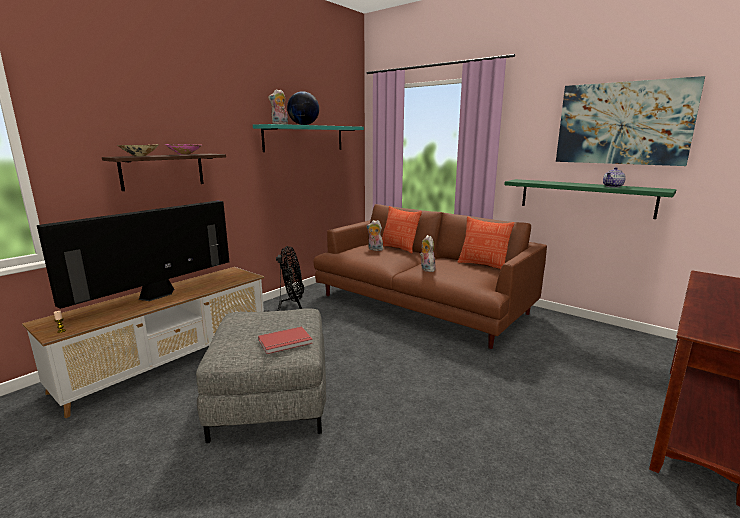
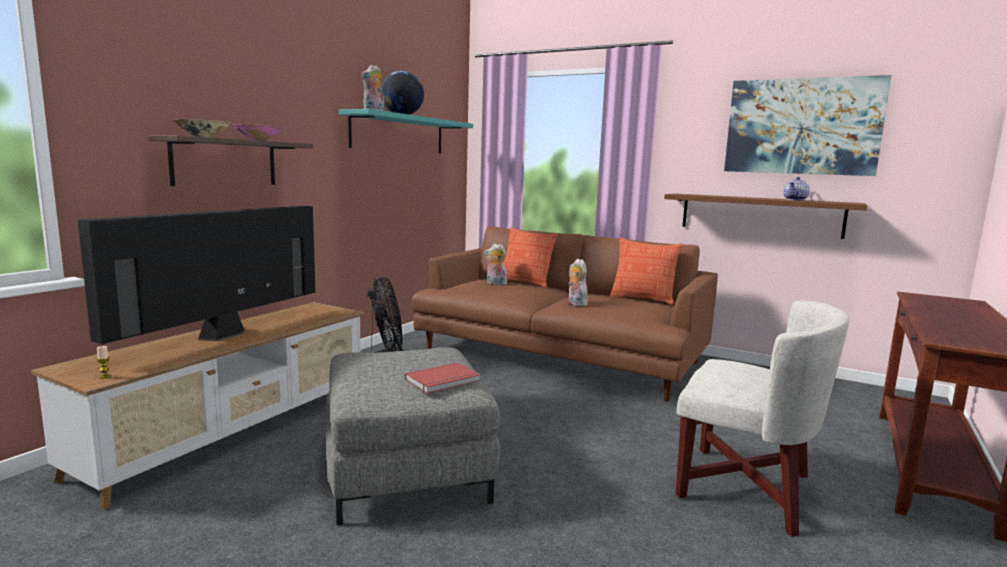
camera: 10 degrees left, 5 degrees down
(525, 434) = (746, 488): none -> white armchair
(585, 197) = (760, 215): green shelf -> brown shelf

